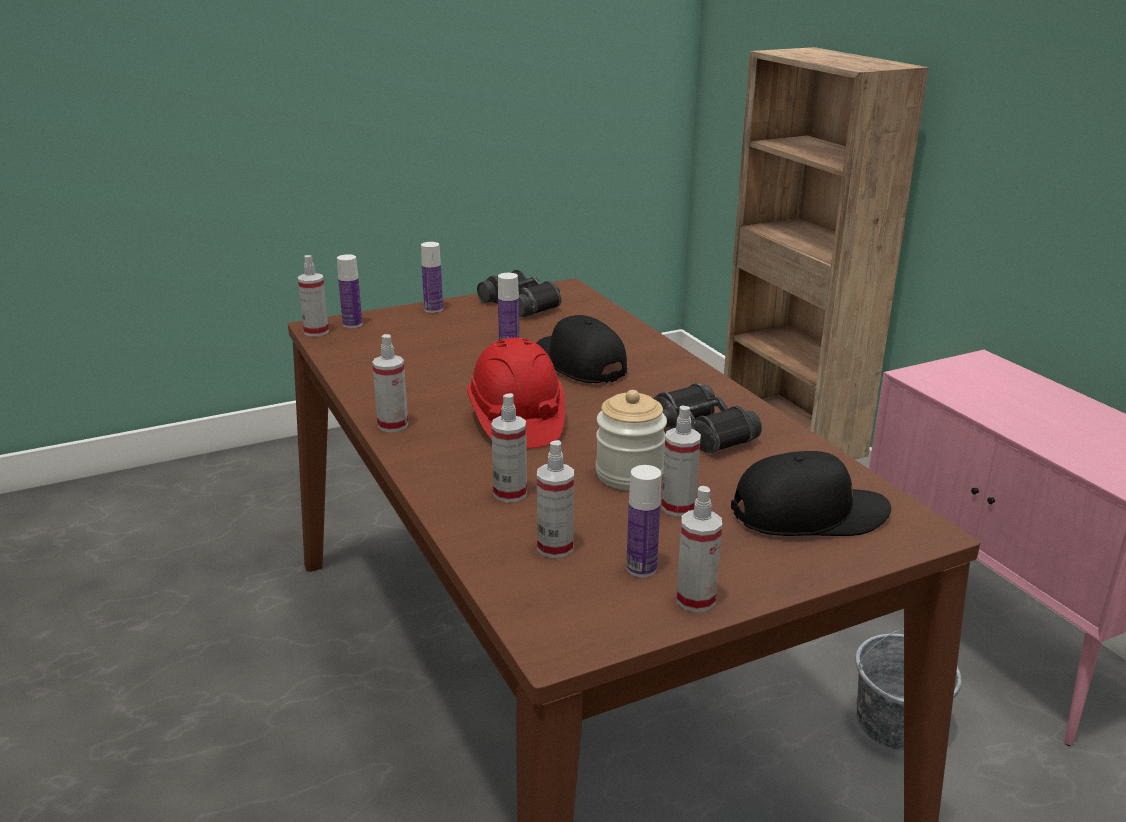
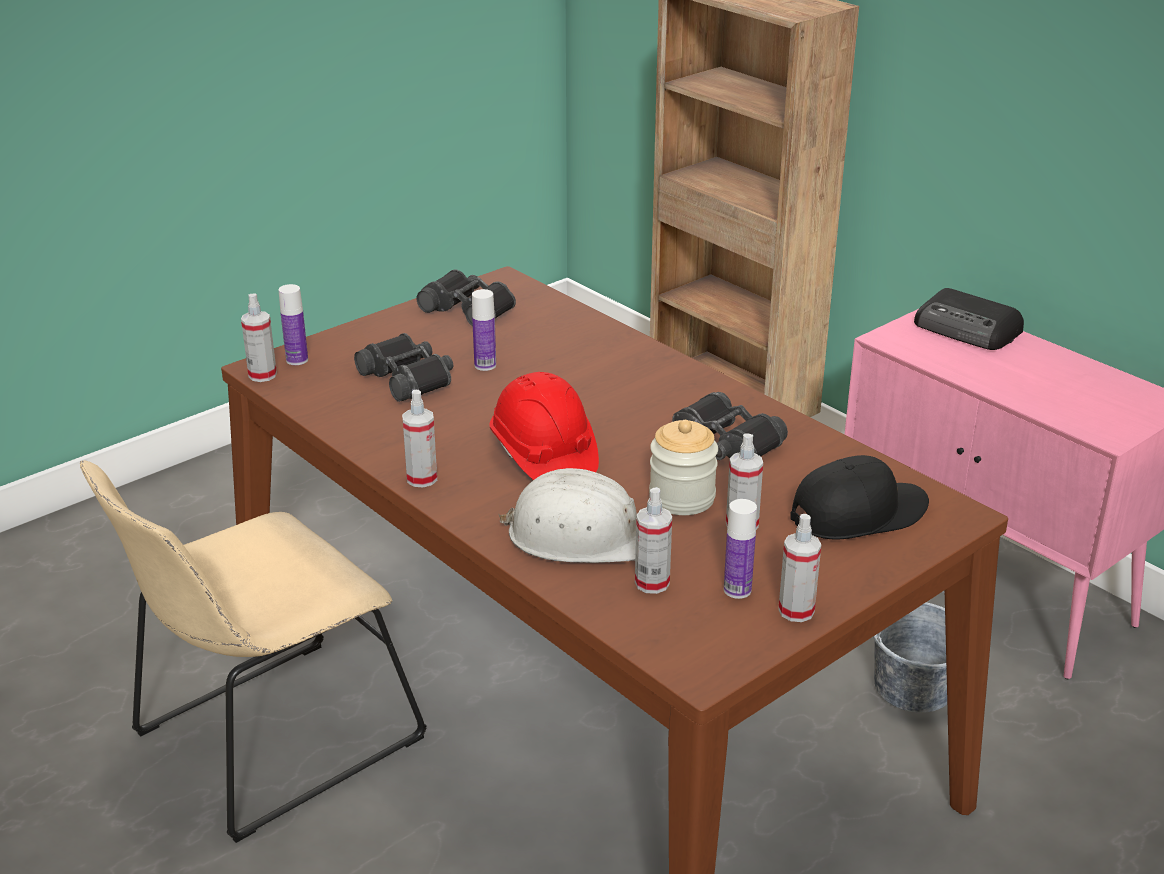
camera: 15 degrees left, 5 degrees up
(277, 661) = (268, 741): none -> beige chair
(433, 309) = (375, 328): bottle -> none
(436, 347) = (408, 378): none -> black binoculars
(510, 493) = (581, 535): spray bottle -> white hard hat
(579, 364) = (570, 379): black cap -> none
(1003, 377) = (968, 329): none -> radio

